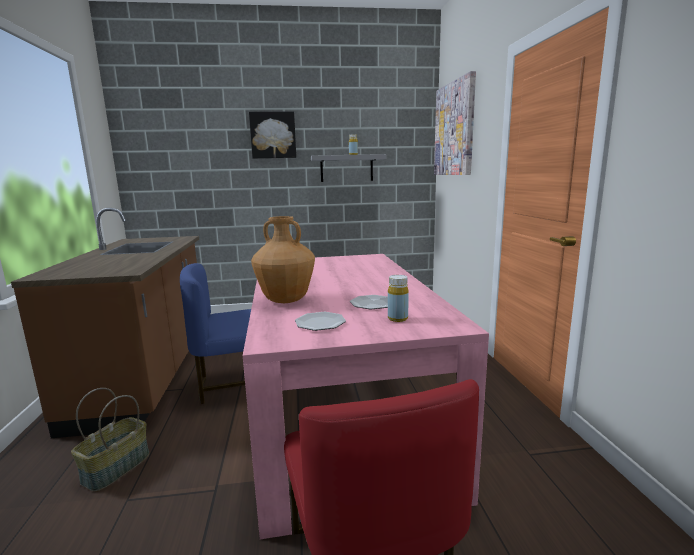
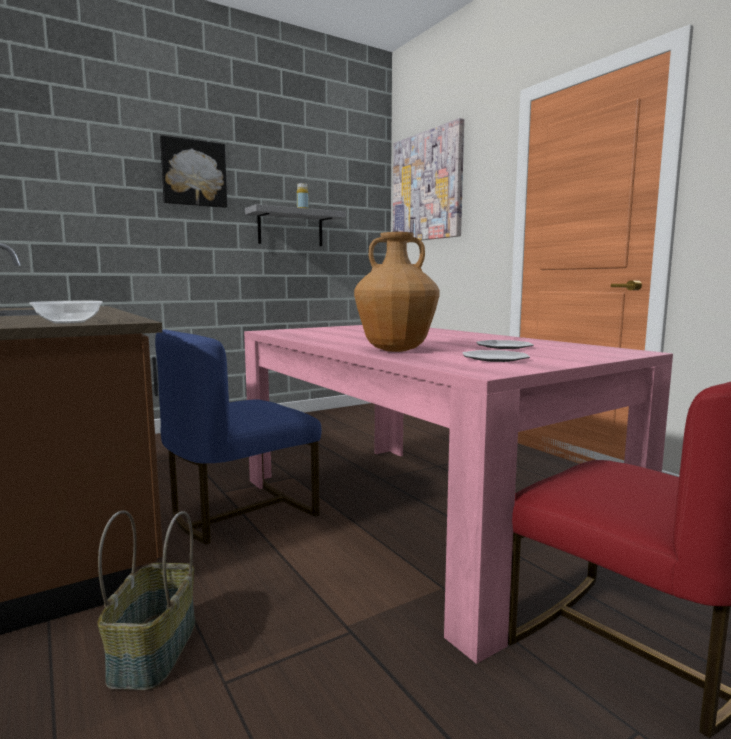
camera: 25 degrees left, 5 degrees down
(100, 271) = (68, 322): none -> bowl
(397, 318) = (564, 352): yellow bottle -> none

